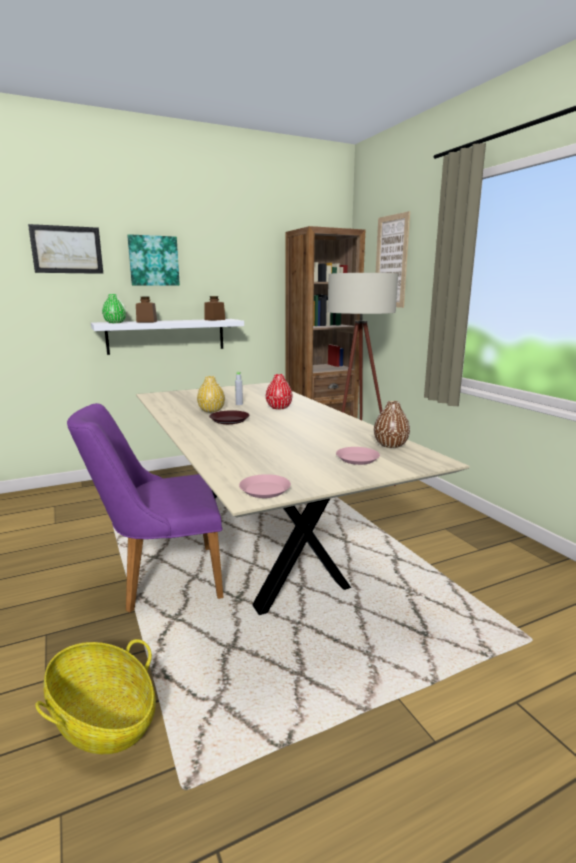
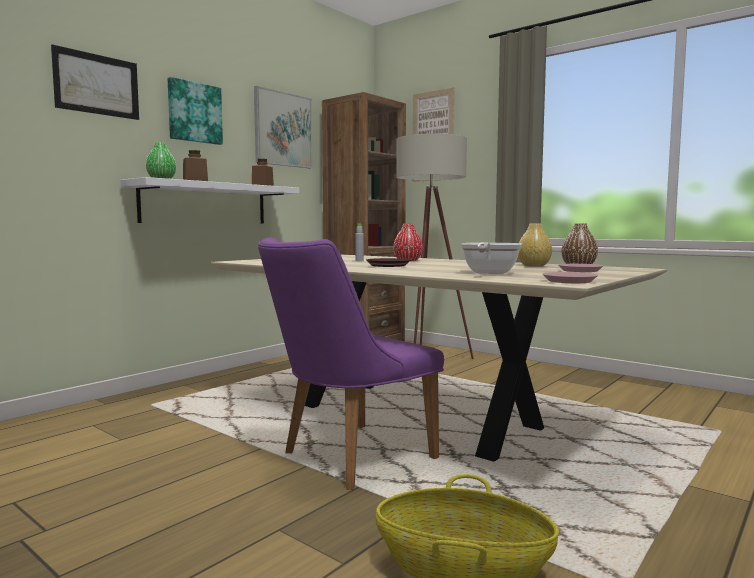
camera: 25 degrees left, 10 degrees down
(211, 410) = (345, 263): yellow vase -> yellow vase (534, 266)
(244, 264) = (283, 129): none -> picture
(255, 455) = (489, 273): none -> frying pan

